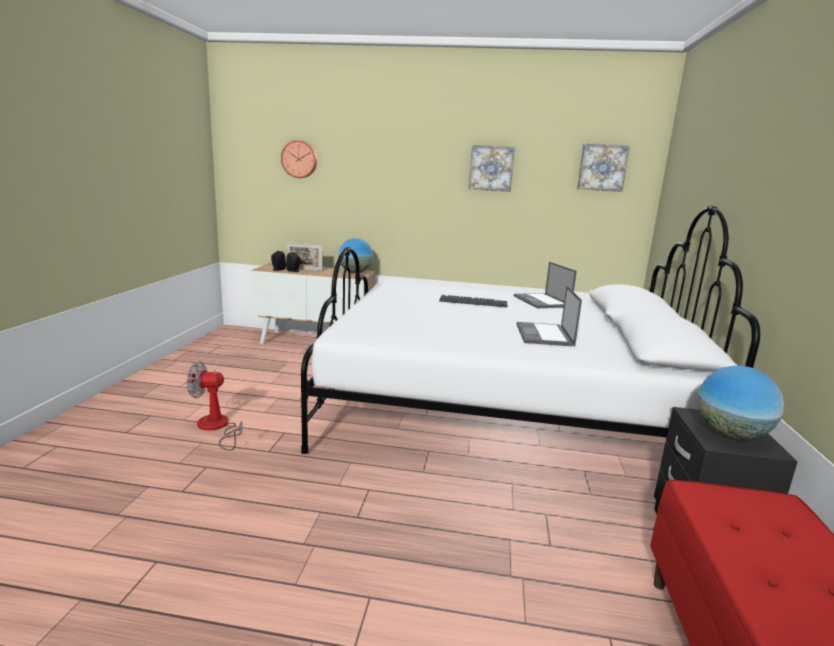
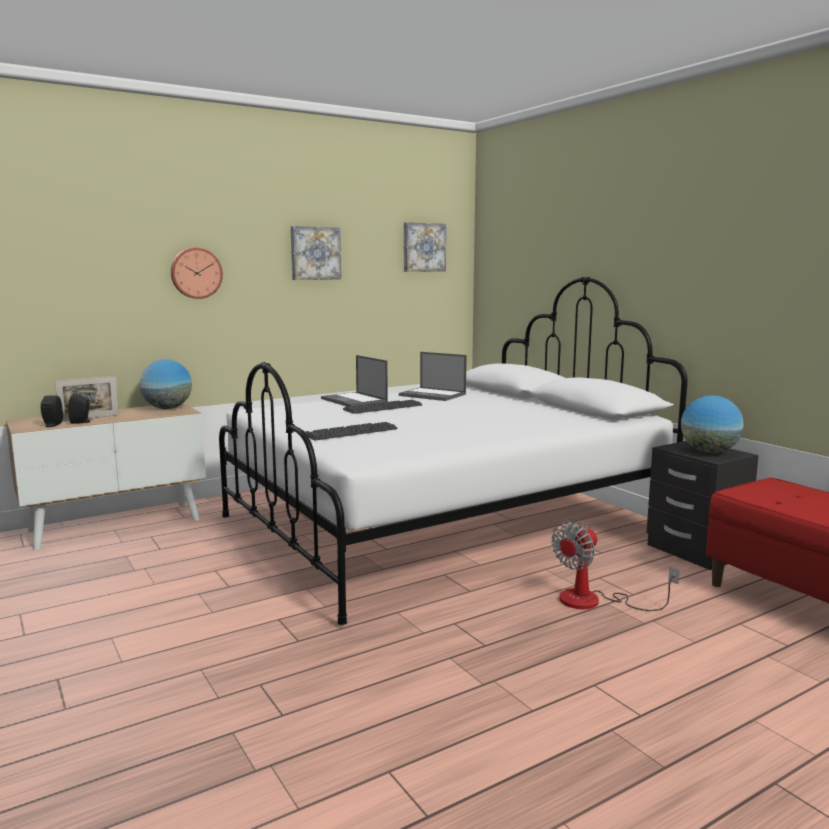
camera: 40 degrees left, 5 degrees down
(217, 428) = (187, 649): fan -> fan (594, 601)
(299, 159) = (44, 252): wall clock -> wall clock (196, 273)
(397, 314) = (351, 432): none -> keyboard
(544, 335) = (508, 418): laptop -> laptop (355, 400)

